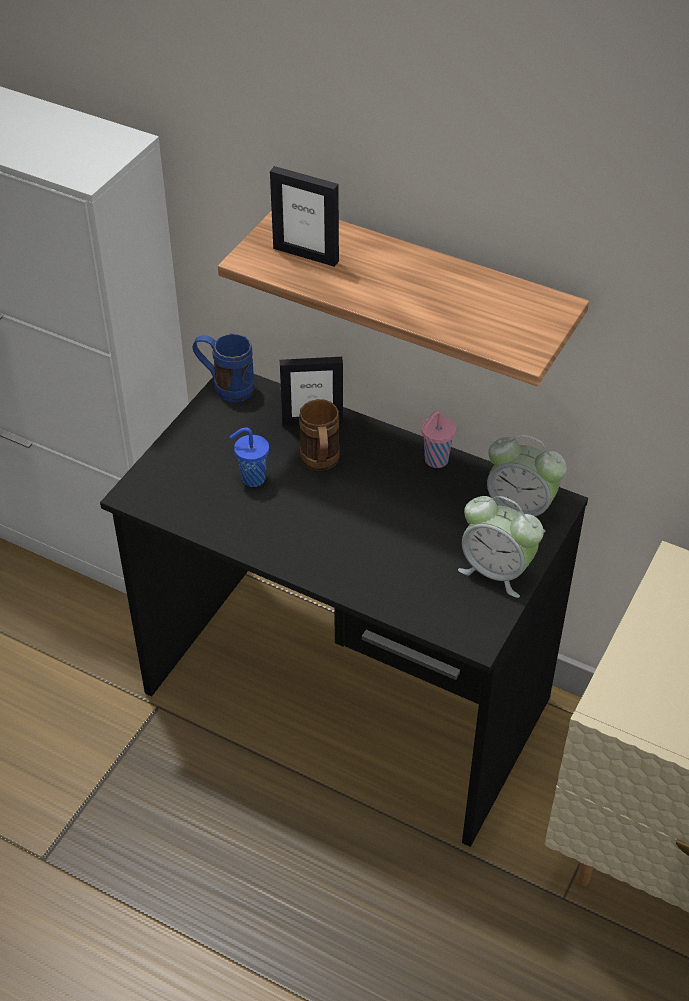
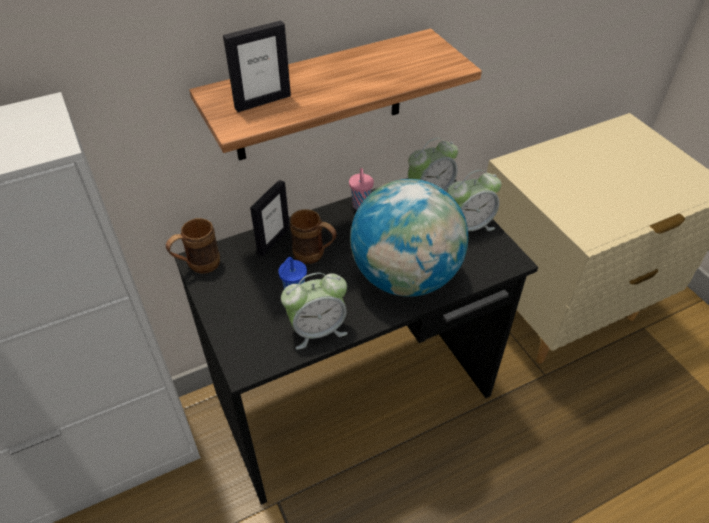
camera: 55 degrees left, 0 degrees up
(222, 521) = (317, 330): none -> alarm clock
(225, 388) = (197, 266): blue mug -> brown mug
(358, 553) = (405, 277): none -> globe

